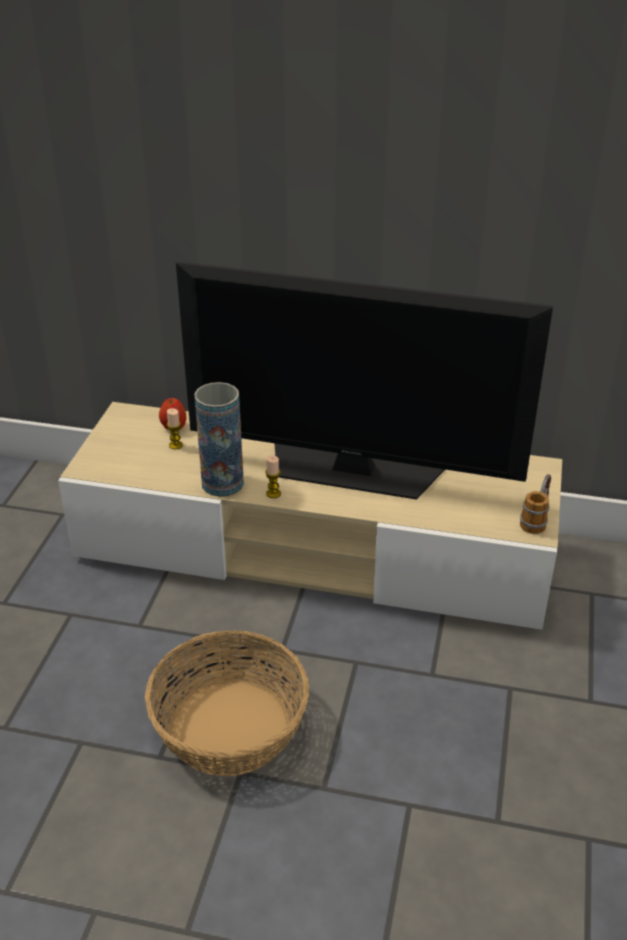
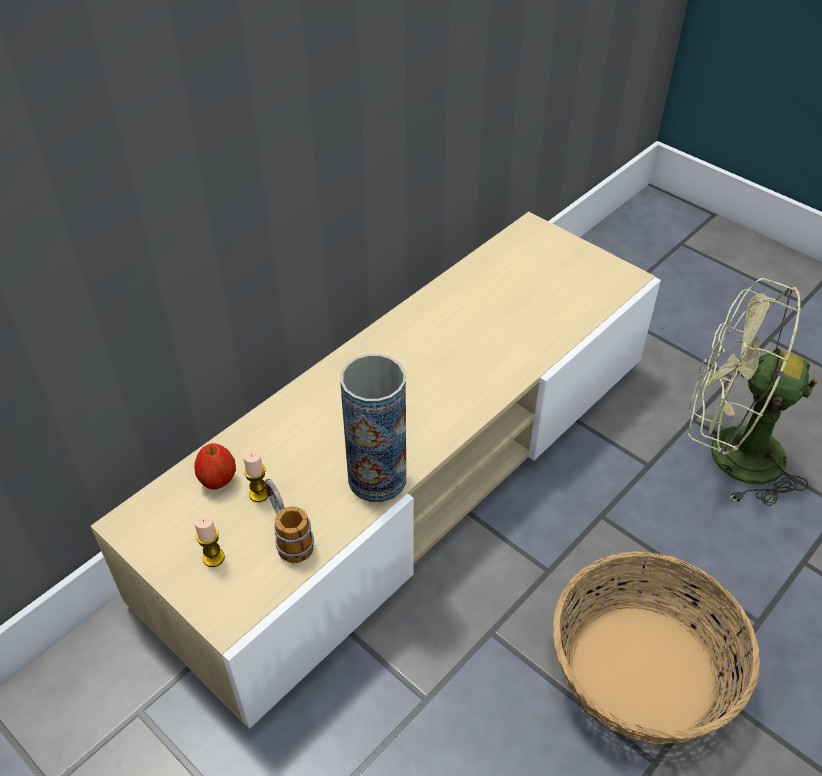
camera: 60 degrees left, 10 degrees up
(273, 493) = (432, 440): candle -> candle (213, 557)
(353, 470) = (438, 356): television -> none
(490, 722) = (728, 454): none -> green fan
(536, 519) = (607, 269): mug -> mug (288, 536)

